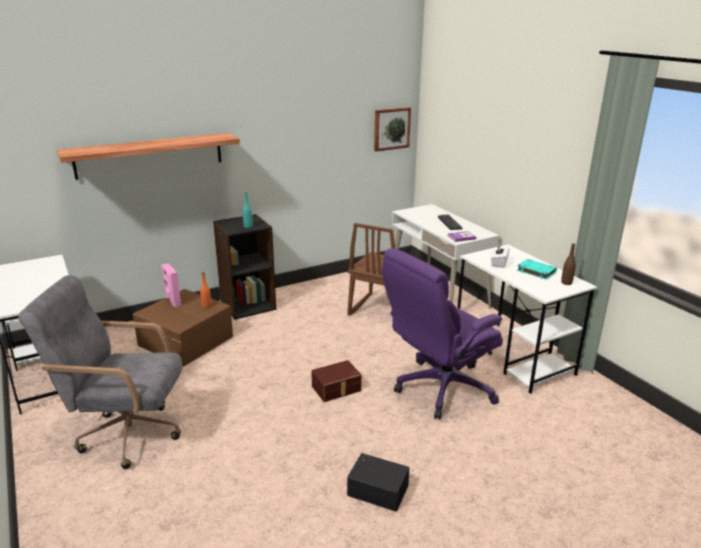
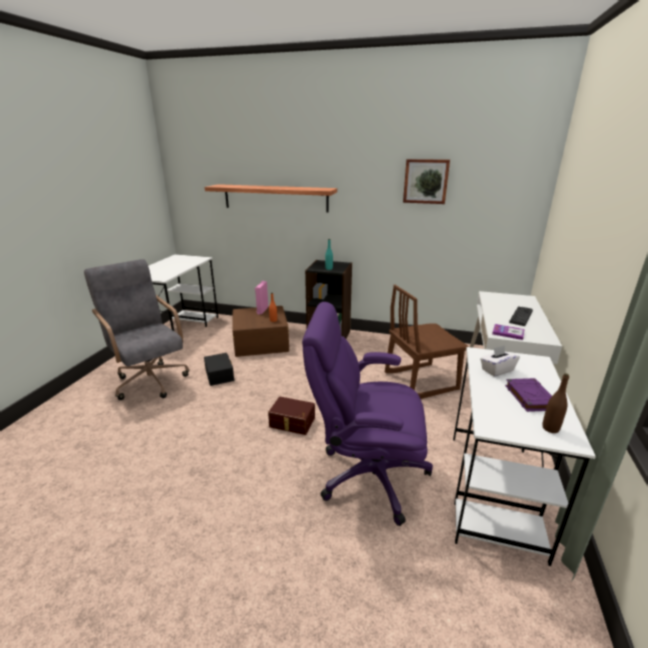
camera: 45 degrees right, 0 degrees up
(378, 489) = (194, 520): black storage box -> black storage box (220, 374)
(391, 128) = (511, 207): picture -> picture (425, 181)
(535, 271) = (530, 397): turquoise book -> purple book

